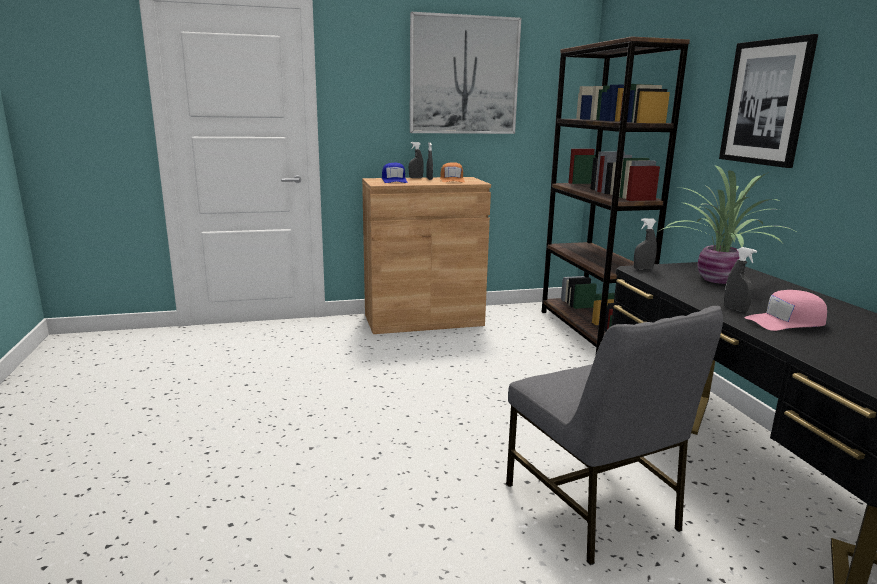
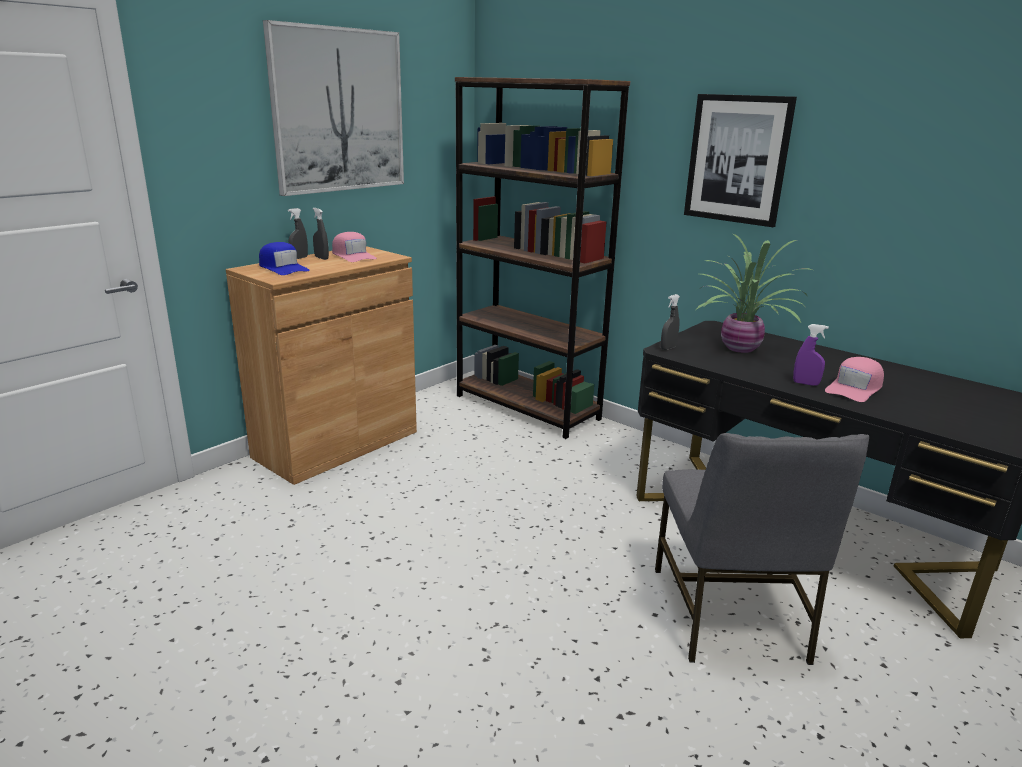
camera: 35 degrees left, 5 degrees up
(452, 180) = (353, 256): orange cap -> pink cap
(593, 507) = (730, 615): grey chair -> grey chair turned 60 degrees clockwise
(735, 309) = (805, 383): grey spray bottle -> purple spray bottle

